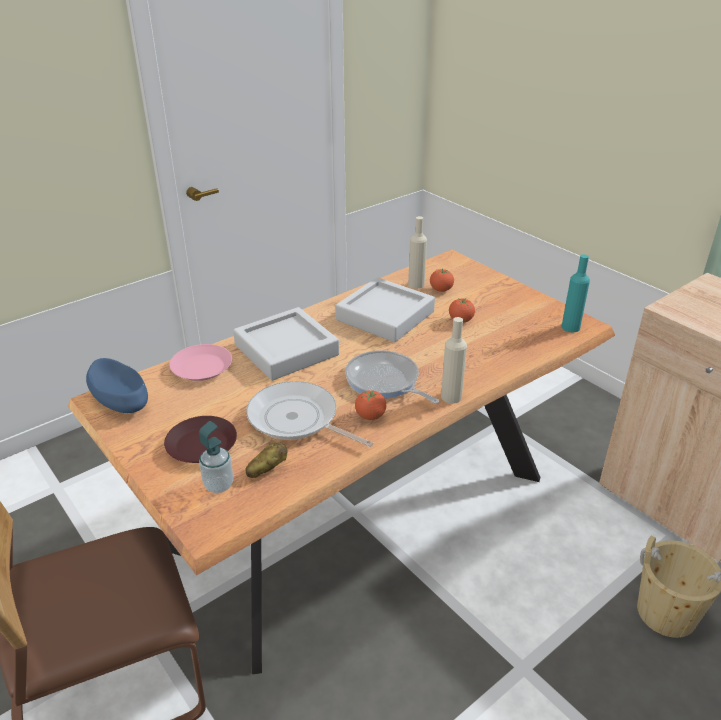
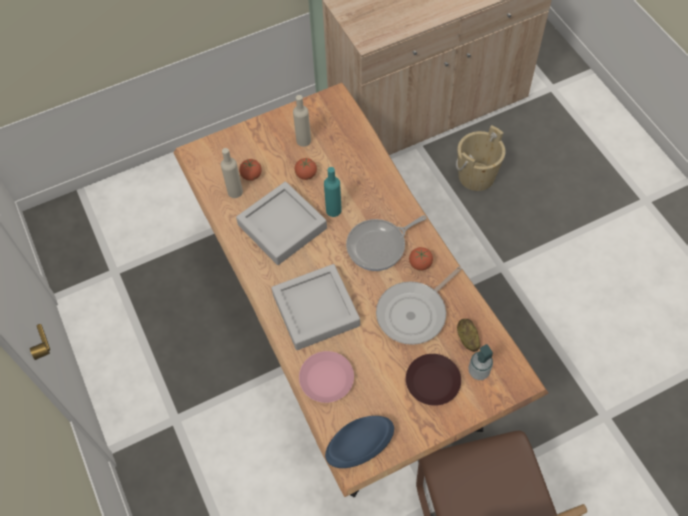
camera: 75 degrees left, 25 degrees up
(451, 397) = (408, 208): beige bottle -> beige bottle (303, 140)
(570, 327) = (337, 107): turquoise bottle -> turquoise bottle (333, 210)

